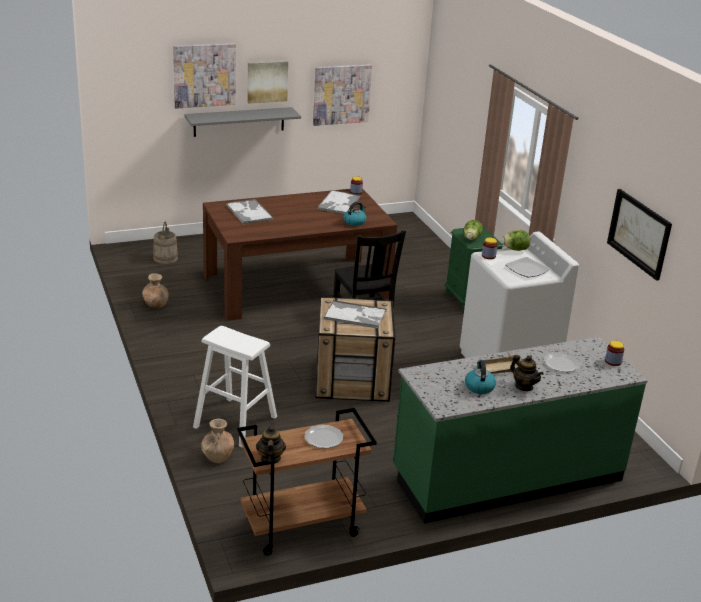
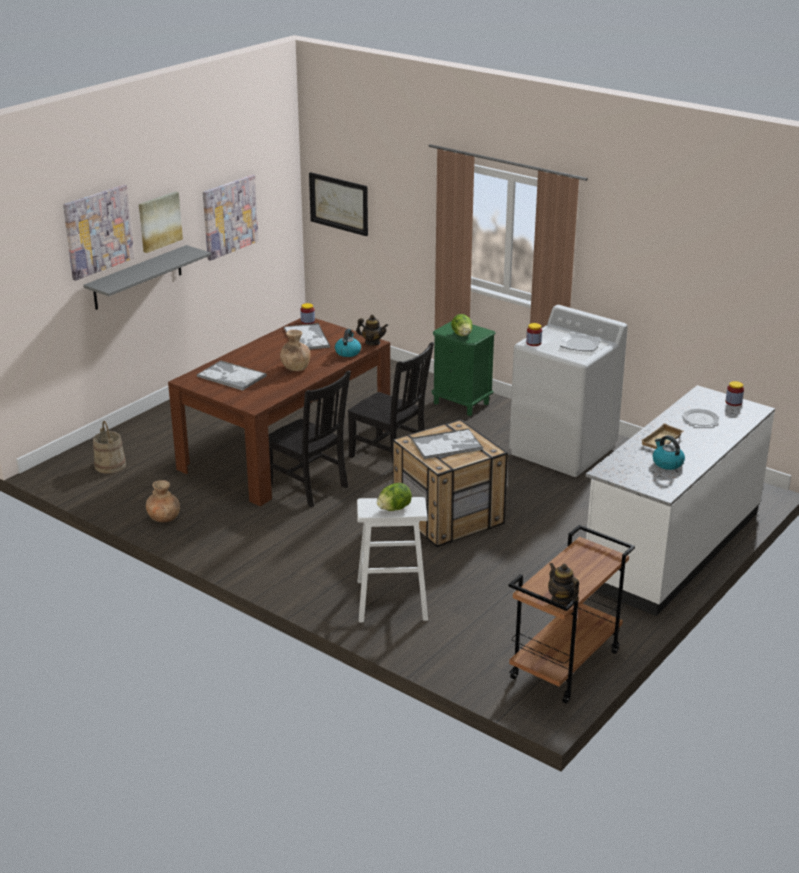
camera: 30 degrees left, 0 degrees up
(217, 456) = (416, 638): brown vase -> brown vase (295, 367)
(277, 320) = (309, 487): none -> black chair
(323, 438) = (579, 563): plate -> none
(506, 475) = (671, 547): green counter -> white counter
(515, 249) = (546, 329): lettuce -> lettuce (394, 508)
(524, 386) = (698, 449): teapot -> teapot (372, 343)
(639, 233) = (691, 276): picture -> picture (339, 203)

